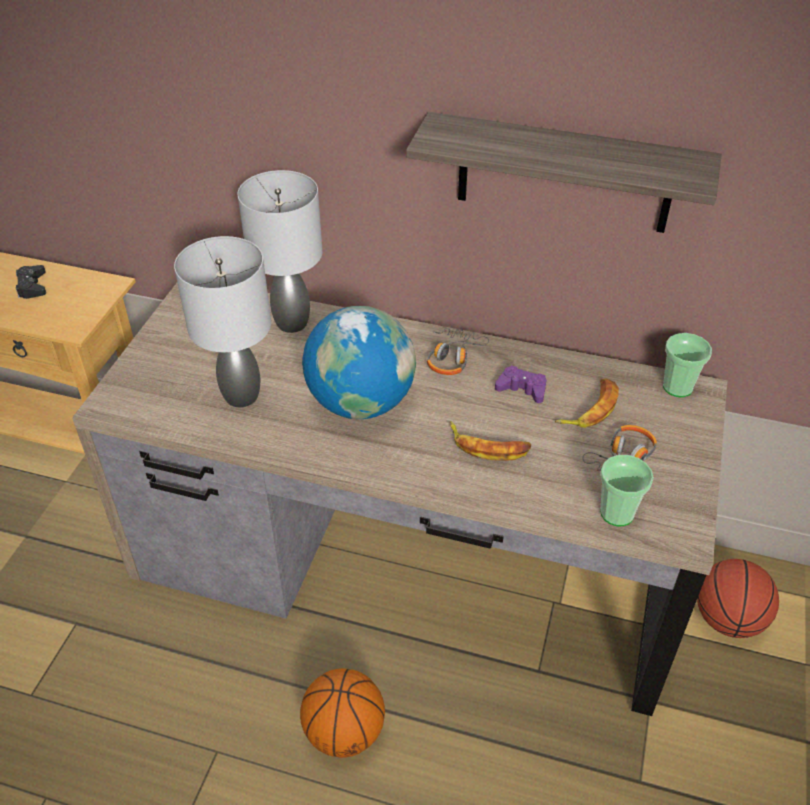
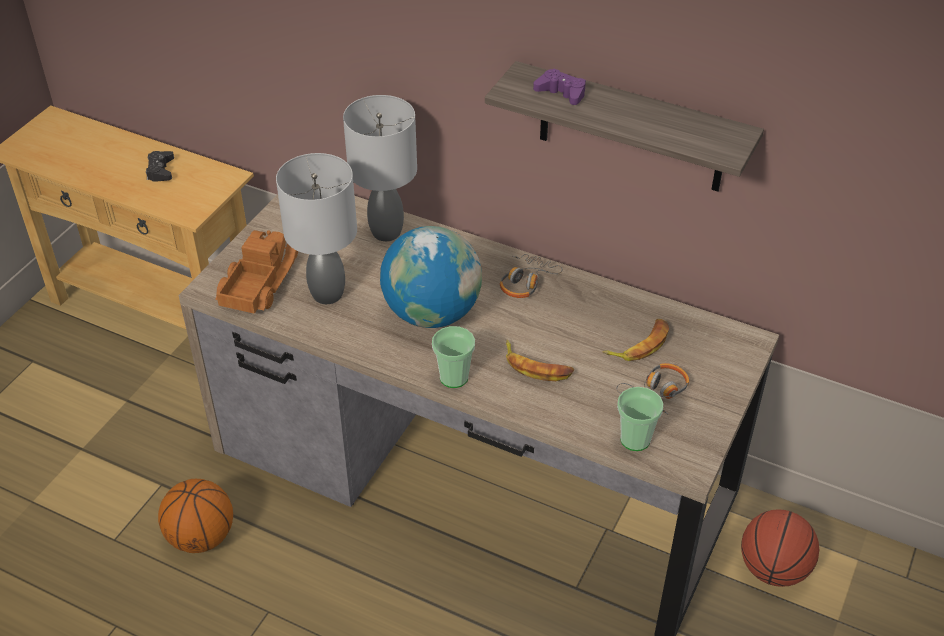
camera: 10 degrees right, 0 degrees up
(162, 390) = (259, 280): none -> toy truck
(344, 732) = (384, 613): basketball -> basketball (201, 537)
(522, 389) = (582, 319): purple game controller -> purple game controller (561, 93)
(677, 387) = (729, 335): cup -> cup (454, 377)

